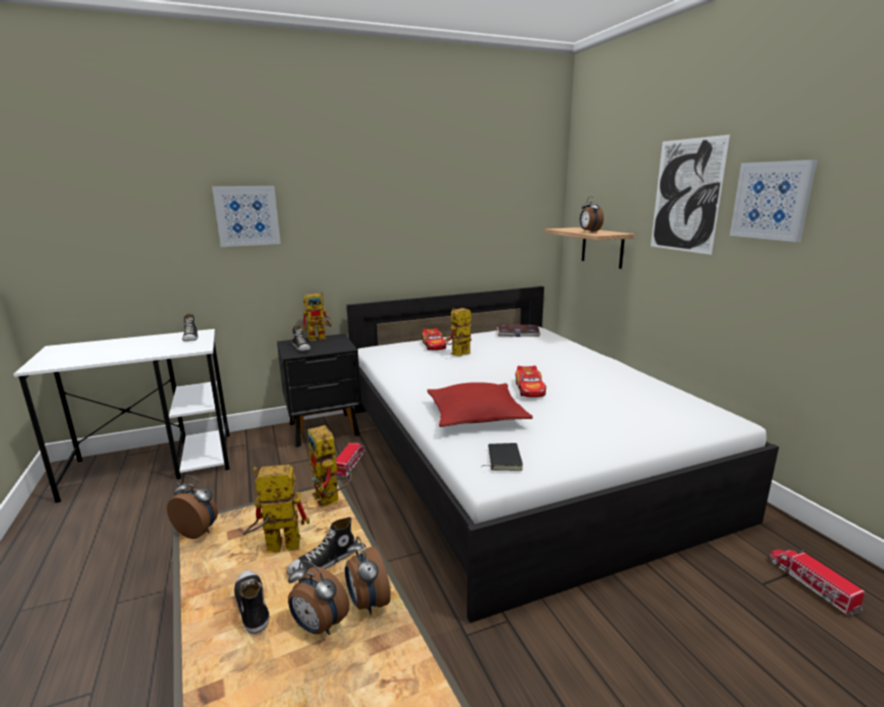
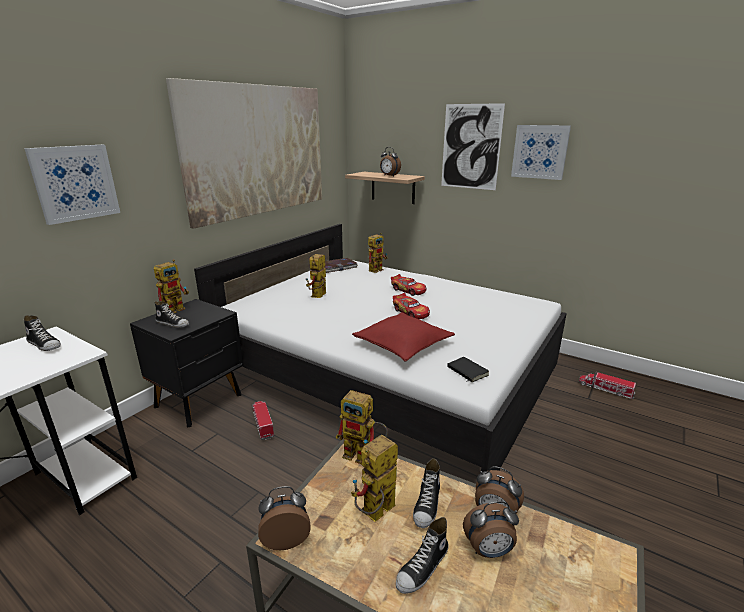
camera: 35 degrees left, 5 degrees up
(251, 605) = (423, 567): shoe -> shoe turned 75 degrees counterclockwise
(434, 345) = (285, 292): toy car -> toy car (408, 290)
(436, 198) = (258, 151): none -> picture
(559, 342) = (377, 269): none -> toy robot

